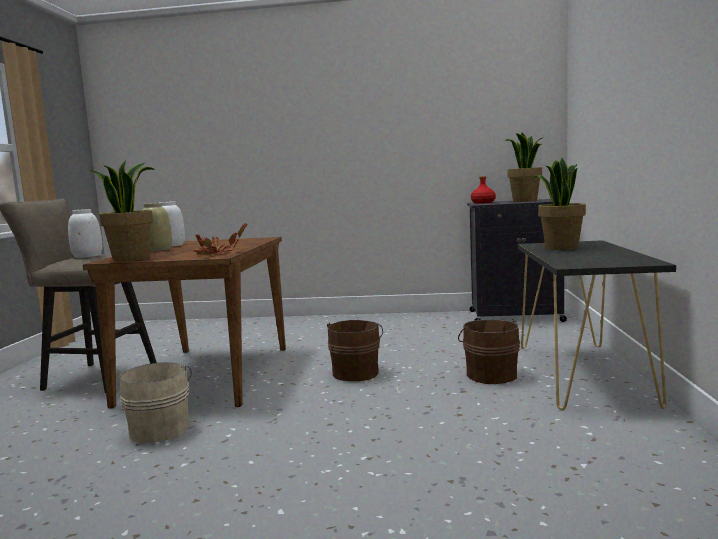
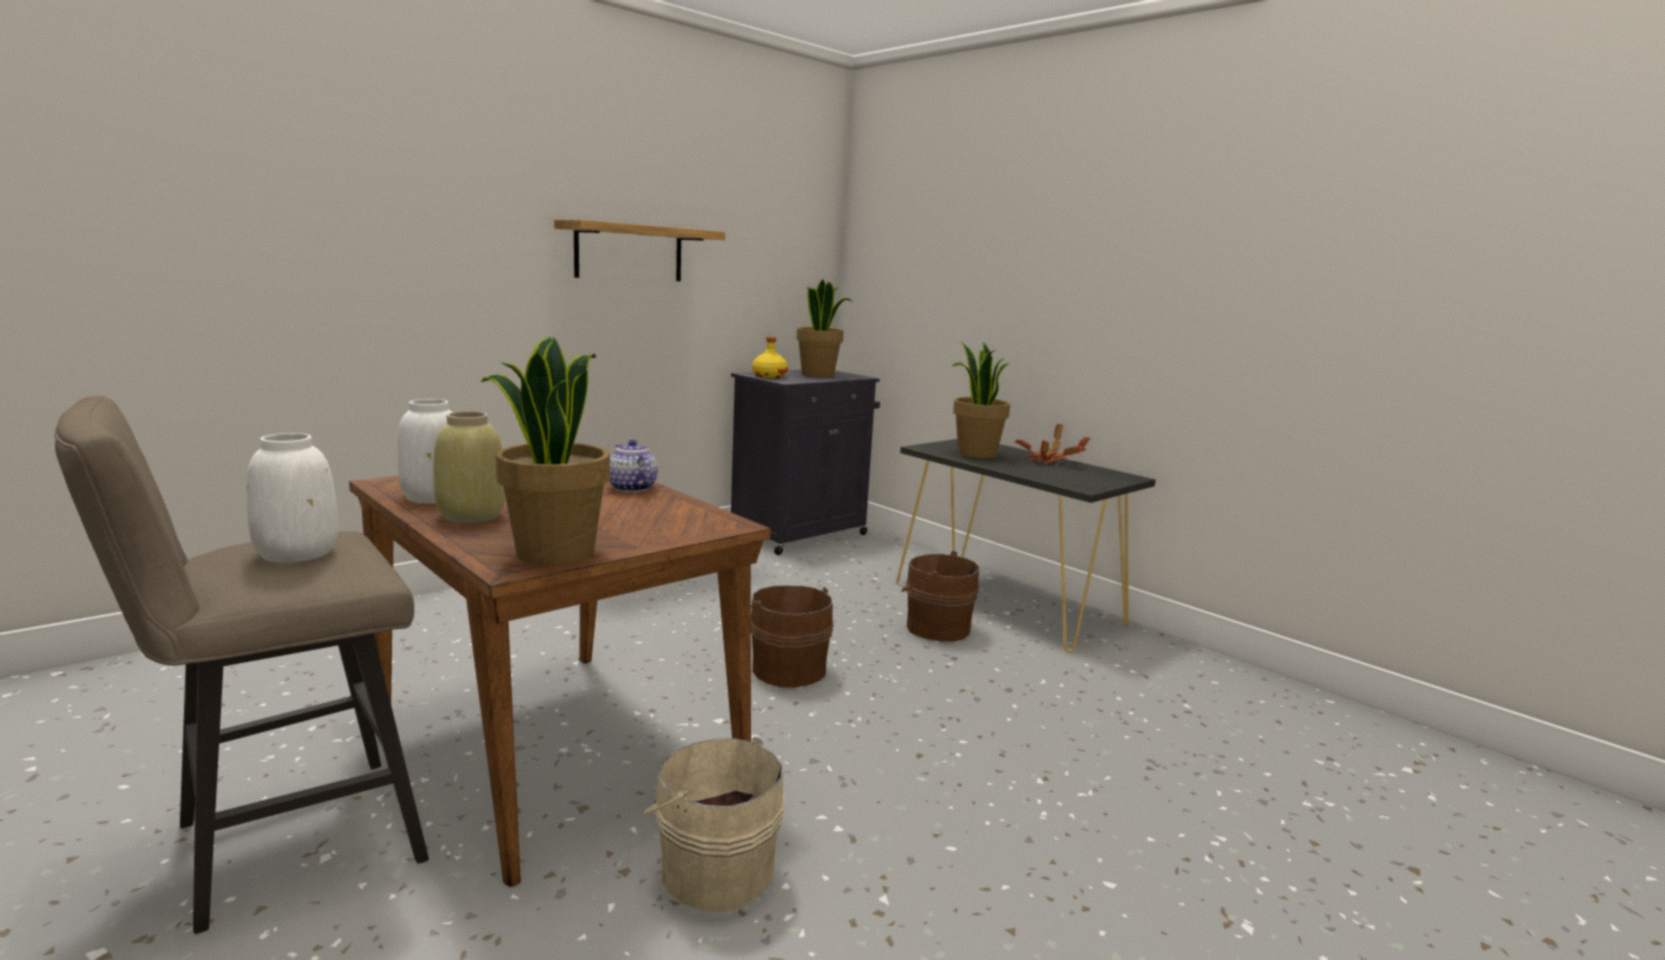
camera: 50 degrees left, 5 degrees up
(216, 253) = (688, 518): potted plant -> potted plant (1049, 461)
(243, 245) = (631, 488): none -> teapot
(389, 133) = (629, 252): none -> shelf
(483, 203) = (769, 376): red bottle -> yellow bottle

